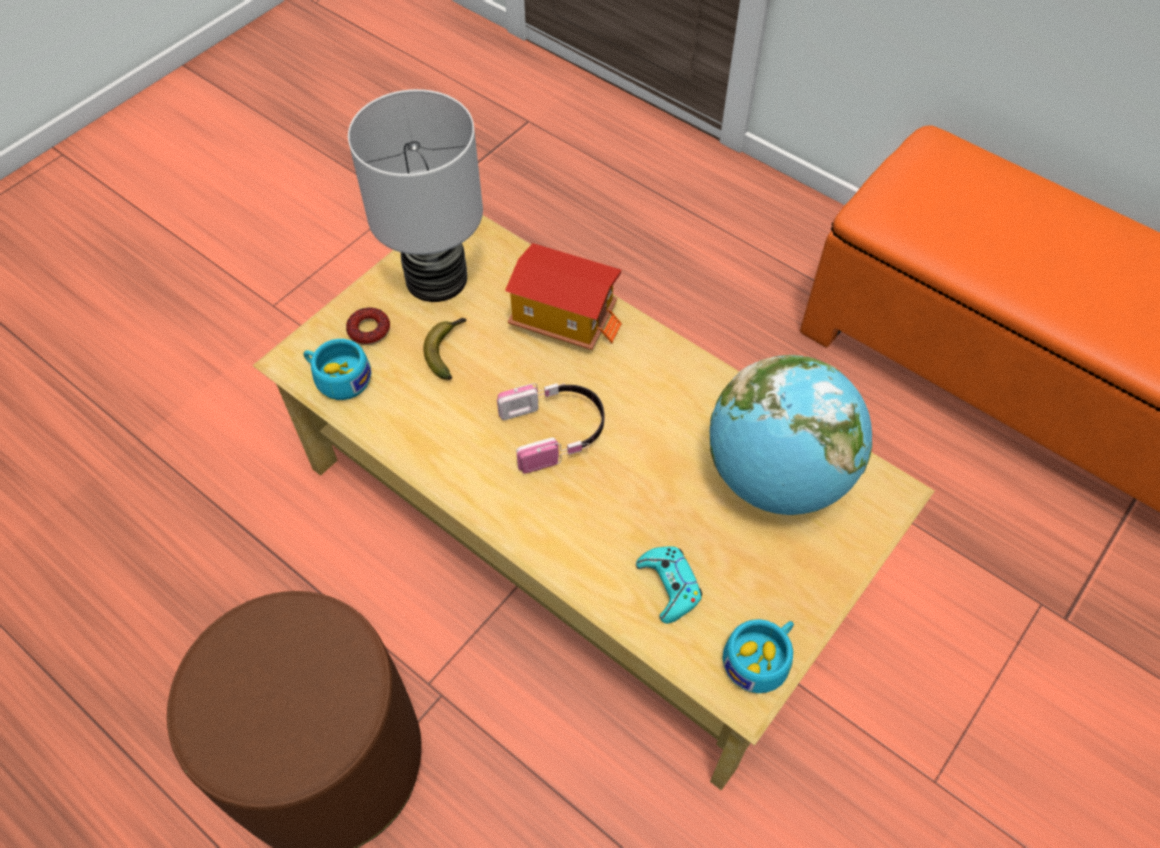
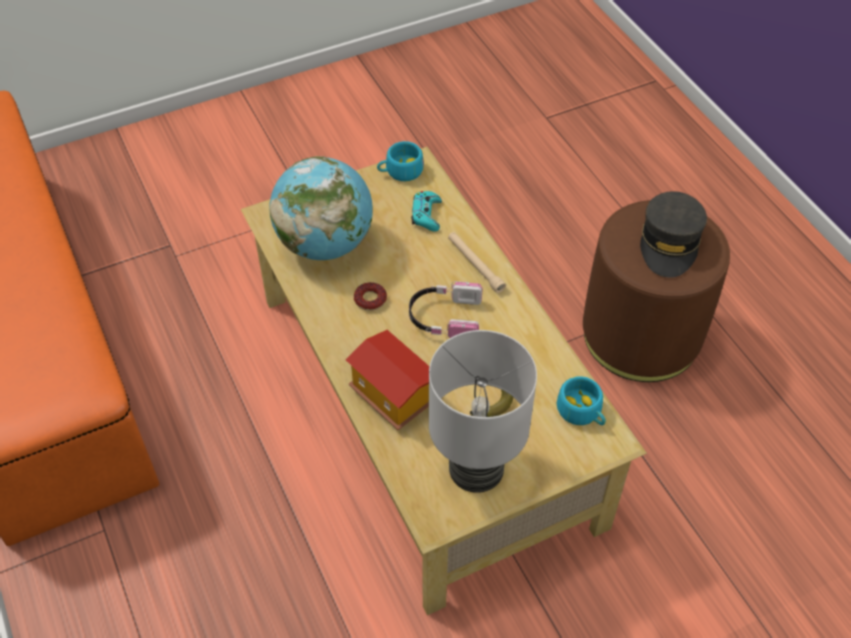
camera: 155 degrees left, 5 degrees down
(269, 694) = (669, 243): none -> grey cap
(369, 330) = (547, 443): donut -> donut (370, 299)
(554, 527) = (475, 265): none -> beige flashlight

